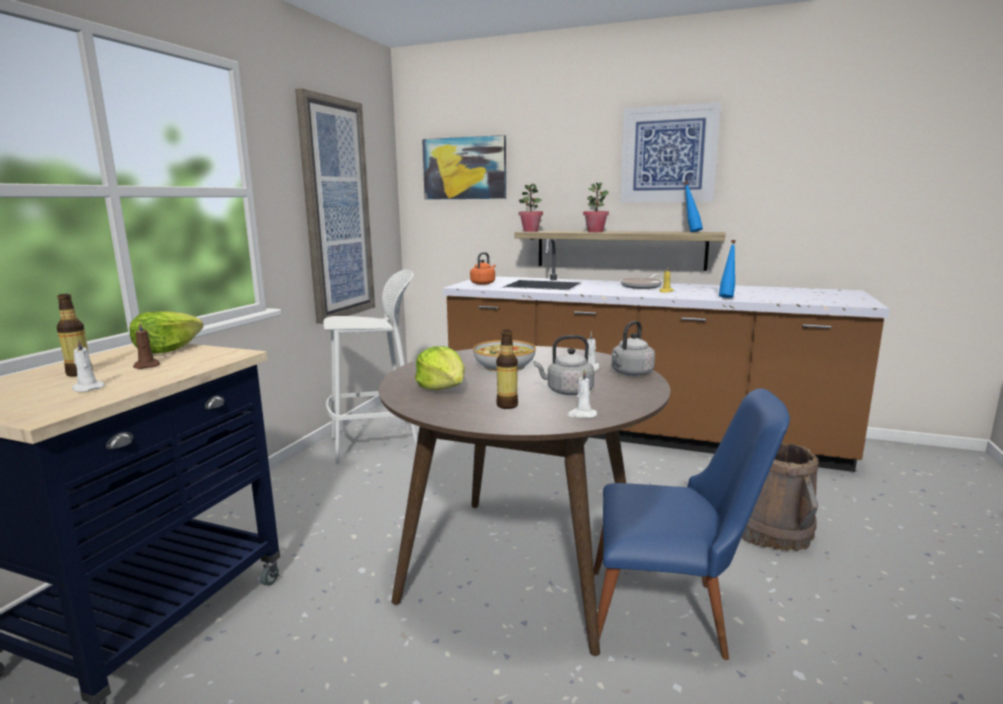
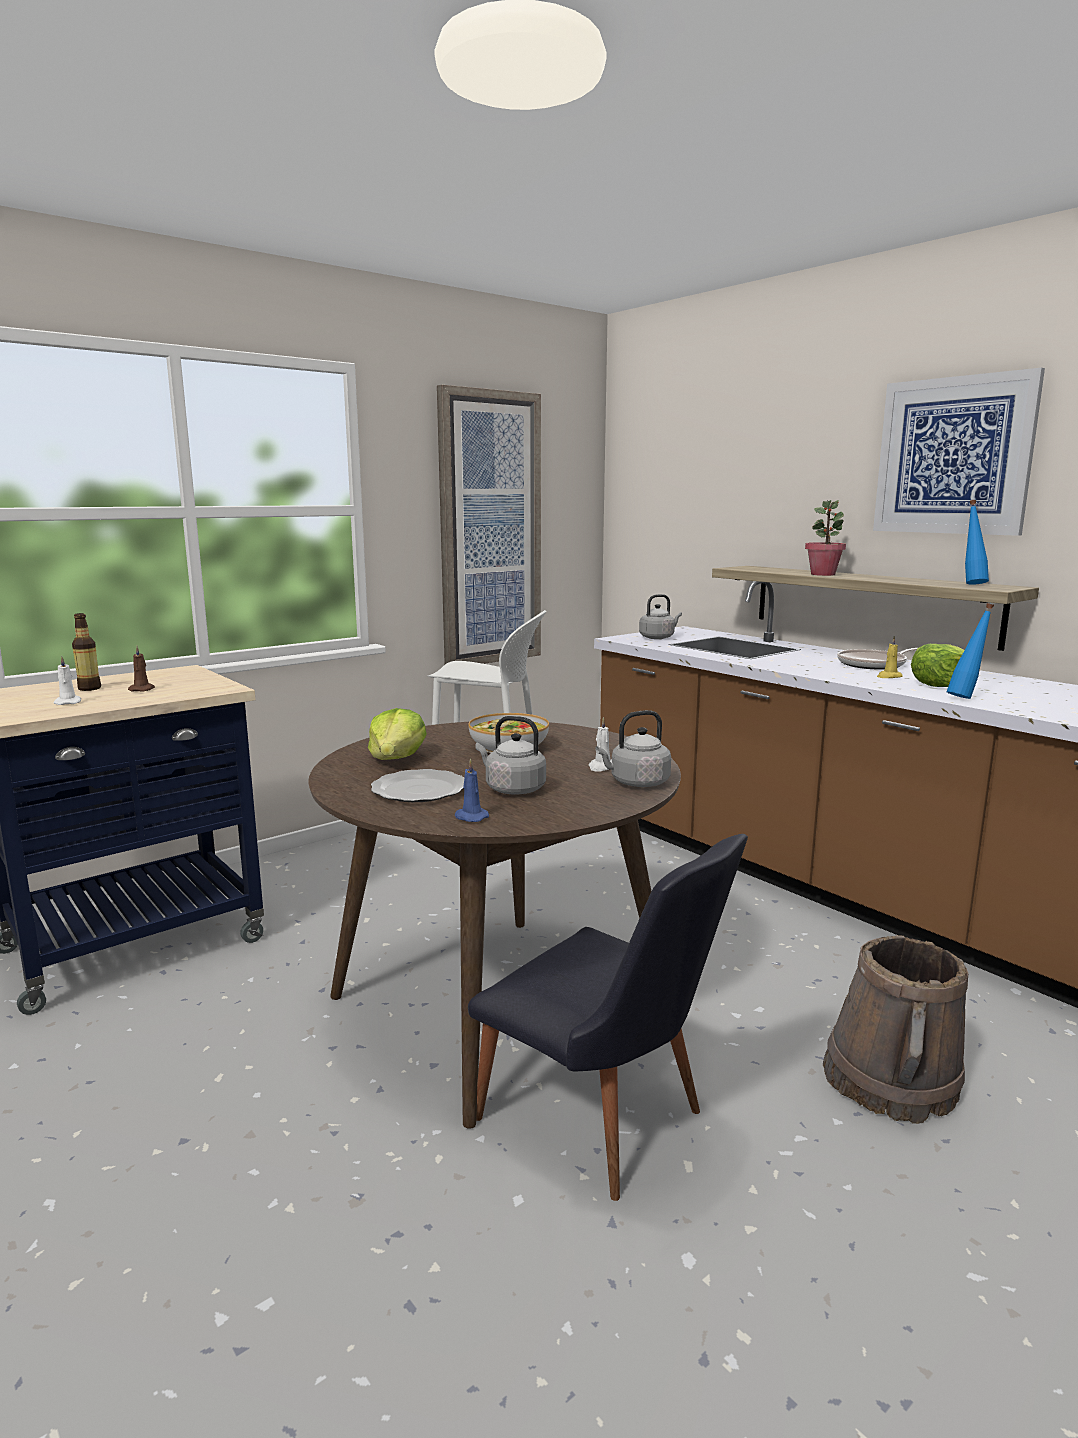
camera: 30 degrees right, 0 degrees up
(167, 349) = (187, 676): lettuce -> lettuce (940, 684)
(464, 168) = (678, 475): picture -> none
(483, 283) = (658, 637): orange kettle -> grey kettle
(507, 405) = (418, 790): bottle -> plate
(530, 231) = (738, 568): potted plant -> none
(581, 415) = (470, 817): white candle -> blue candle
(671, 616) = (606, 1125): blue chair -> black chair

